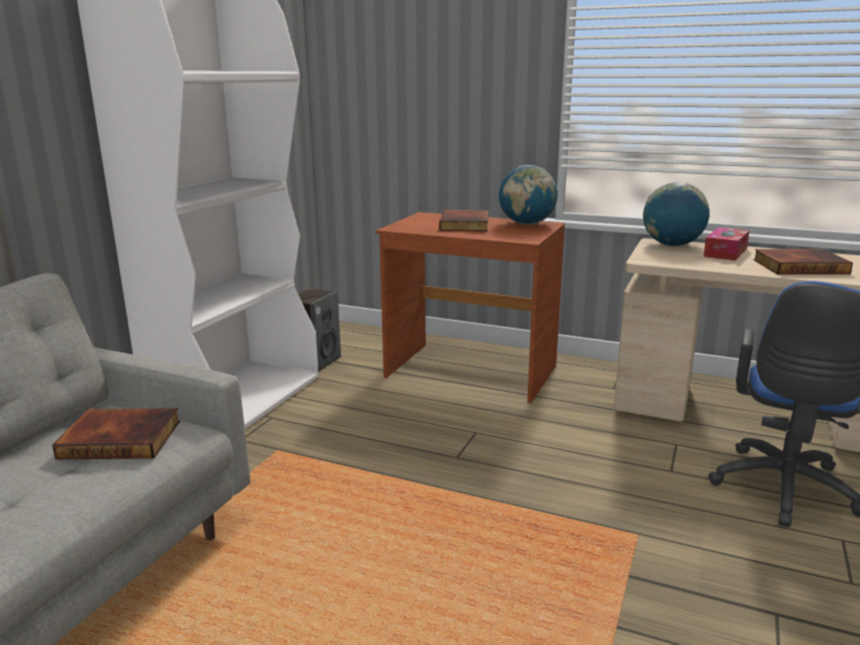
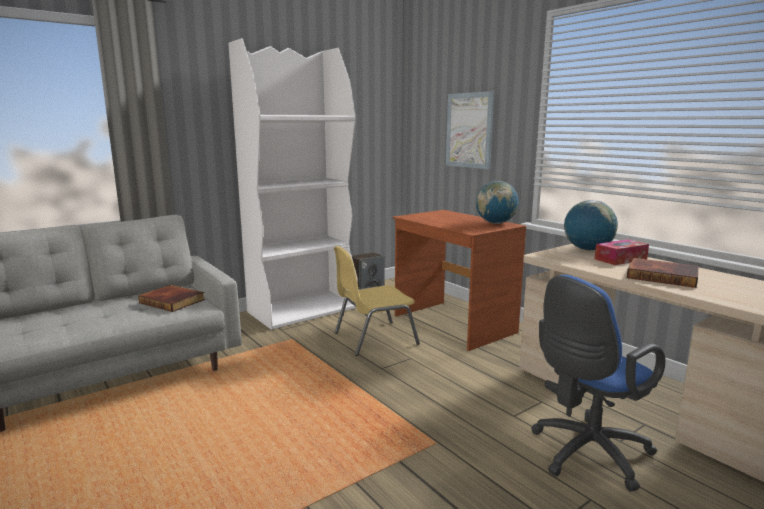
camera: 30 degrees right, 5 degrees down
(395, 417) = (374, 338): none -> yellow chair
(443, 93) = (469, 130): none -> picture
(466, 225) = (454, 219): book -> none

